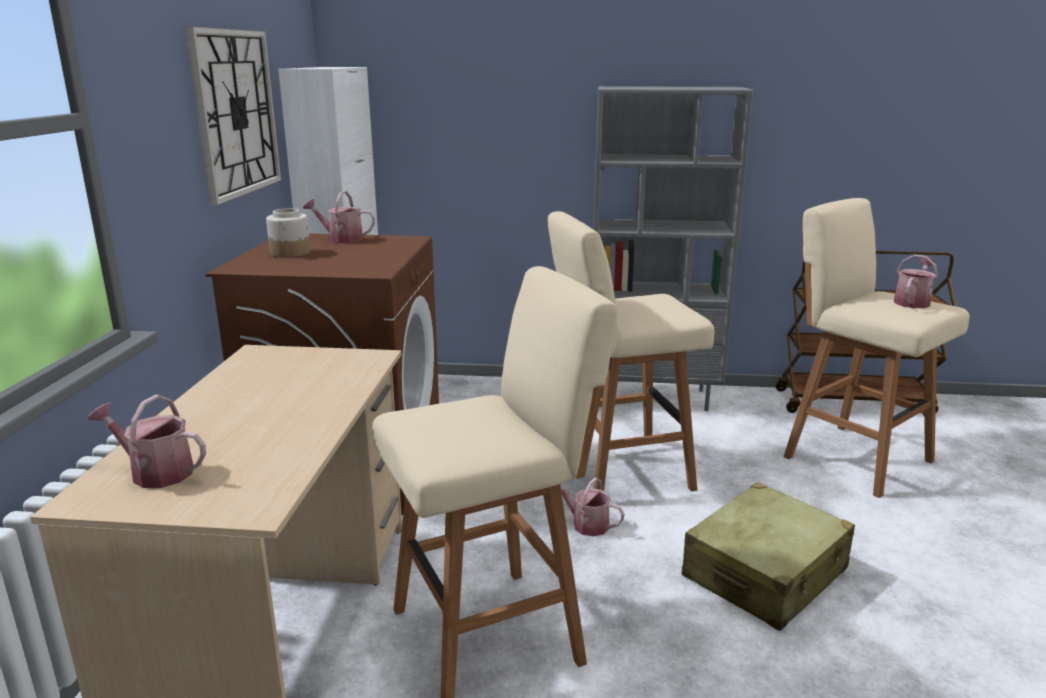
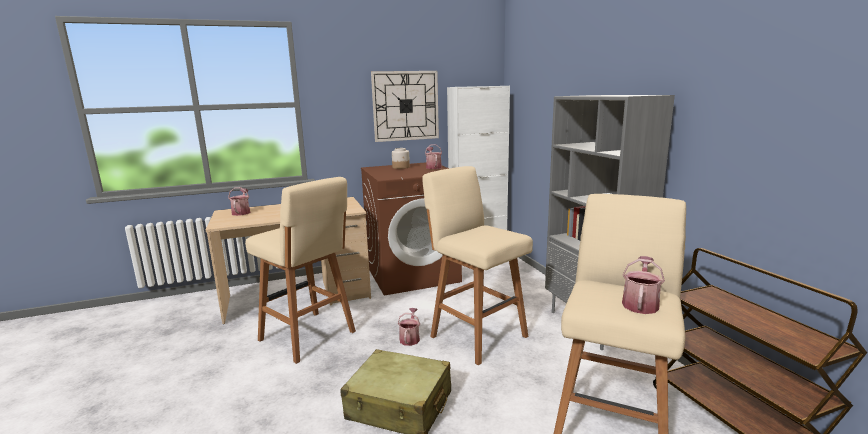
camera: 65 degrees right, 5 degrees down
(912, 302) = (640, 303): watering can -> watering can turned 75 degrees counterclockwise

